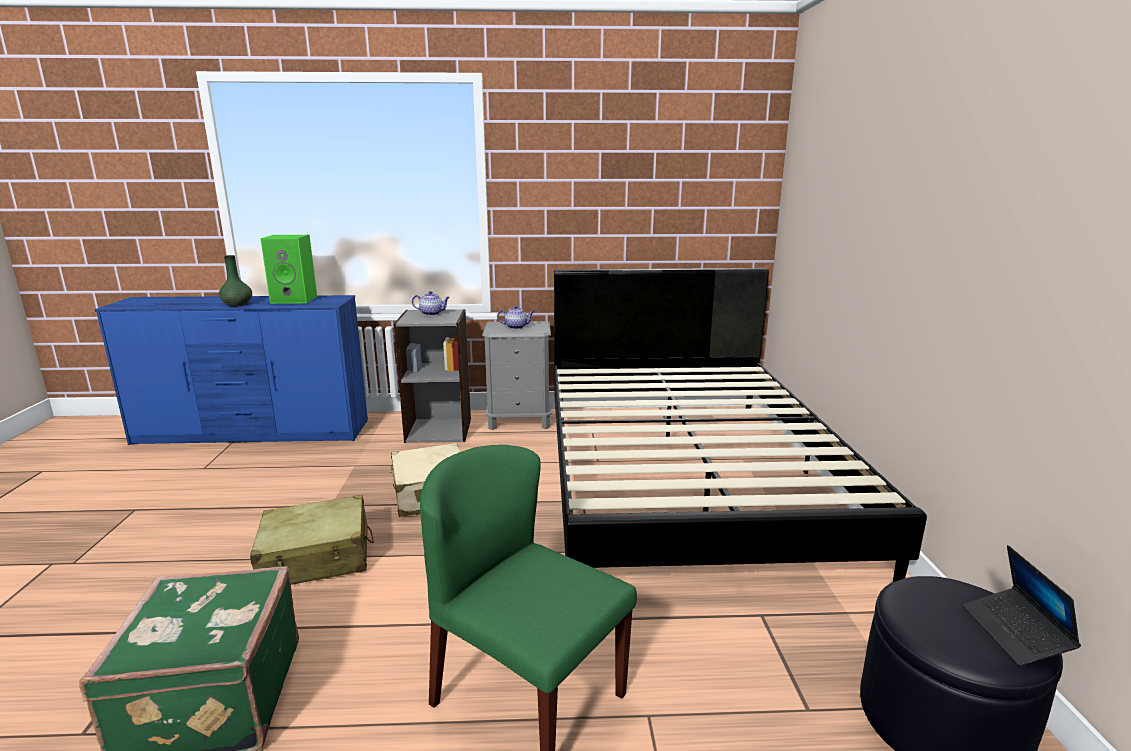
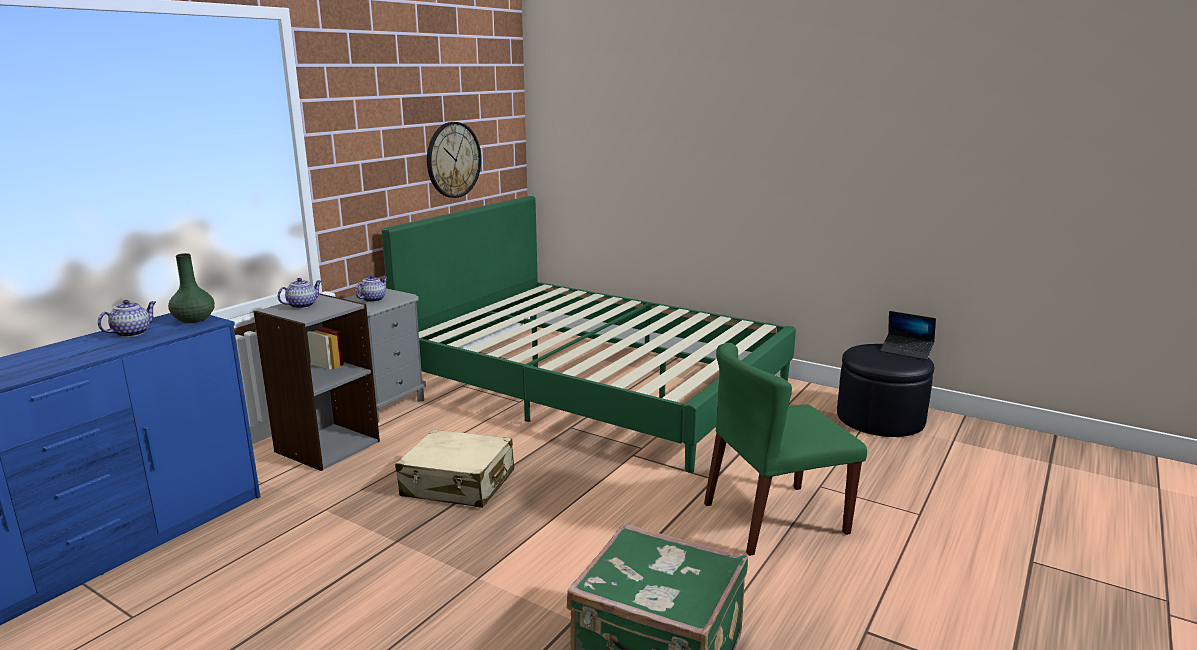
camera: 55 degrees left, 0 degrees up
(237, 304) = (68, 361): green vase -> green vase (193, 320)
(295, 299) = (132, 333): green speaker -> teapot
(317, 558) = (493, 567): beige suitcase -> none
(660, 217) = (453, 160): none -> wall clock
(686, 478) = (594, 384): black bed -> green bed

